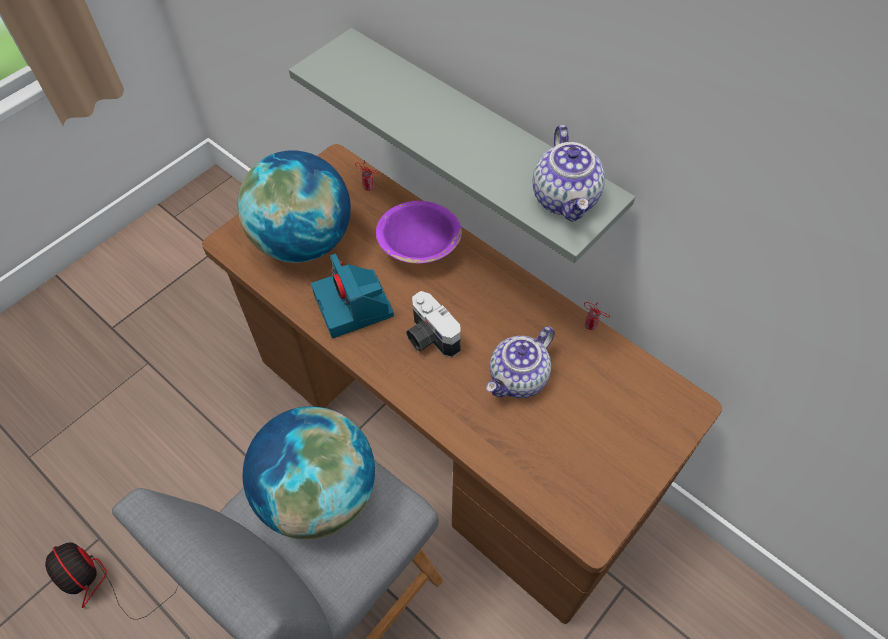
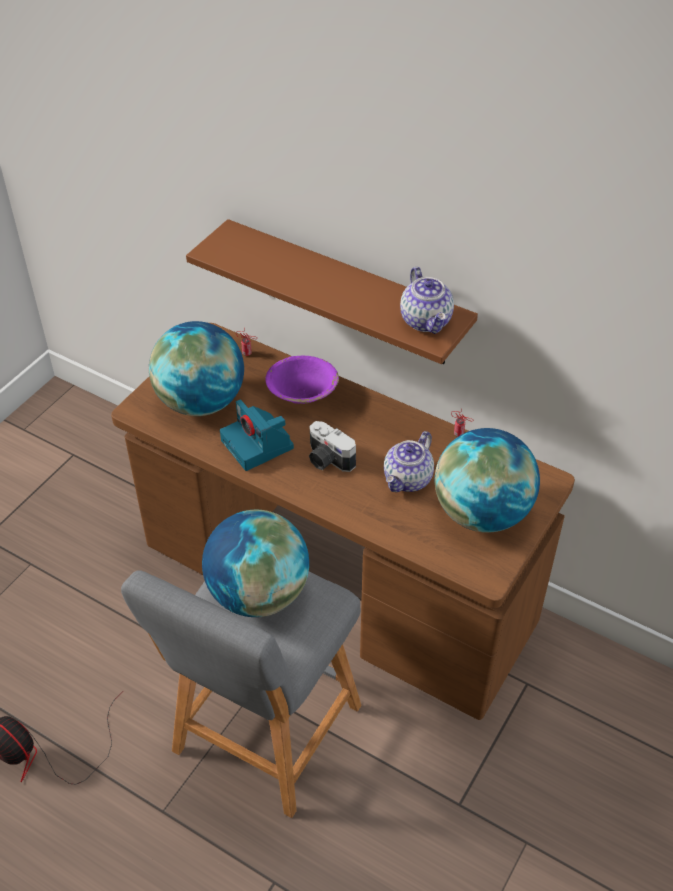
camera: 10 degrees left, 10 degrees down
(479, 140) = (346, 294): grey shelf -> brown shelf
(599, 439) = (482, 513): none -> globe

